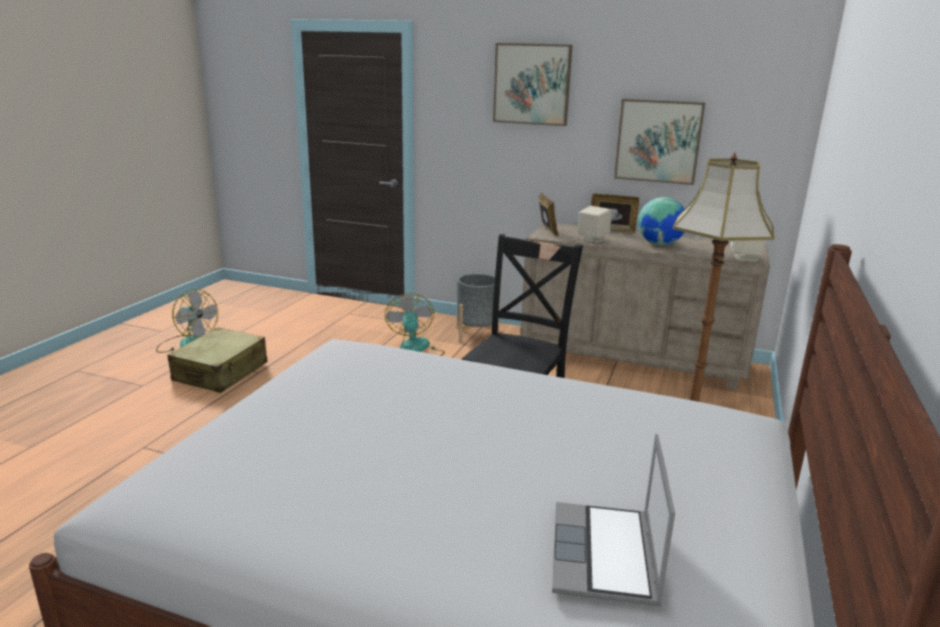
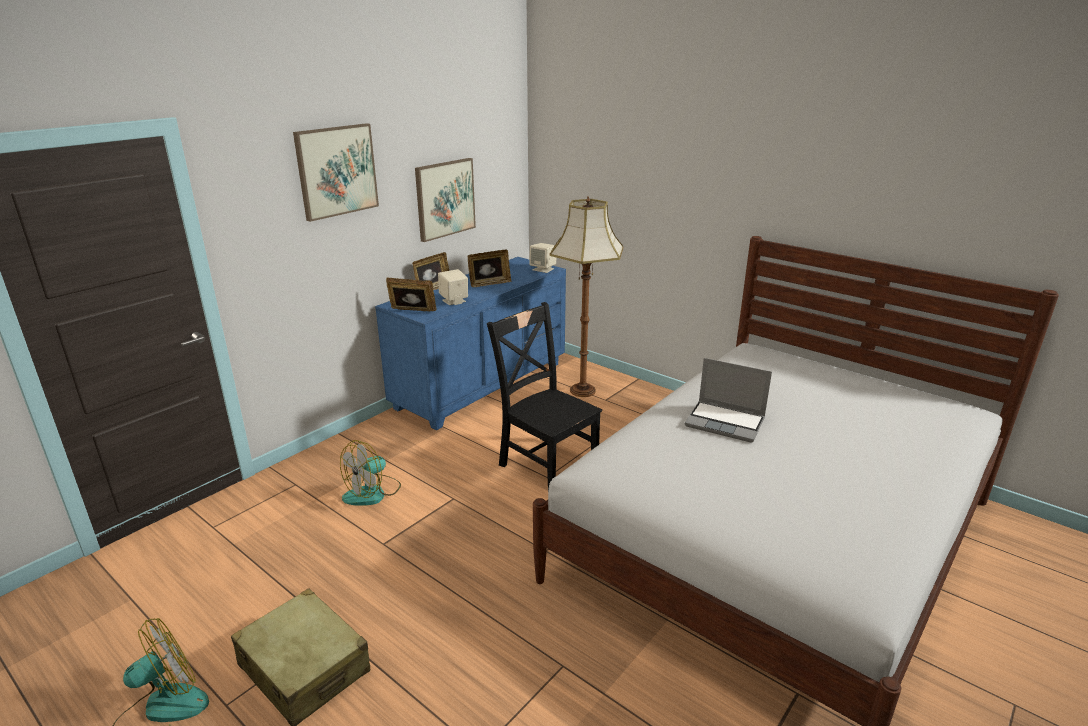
camera: 70 degrees left, 5 degrees up
(415, 350) = (372, 492): fan -> fan turned 60 degrees counterclockwise
(476, 334) = (366, 447): grey planter -> none
(606, 556) = (902, 417): laptop -> laptop (726, 422)
(631, 358) = (481, 385): beige dresser -> blue dresser
(659, 244) = (489, 283): globe -> picture frame

